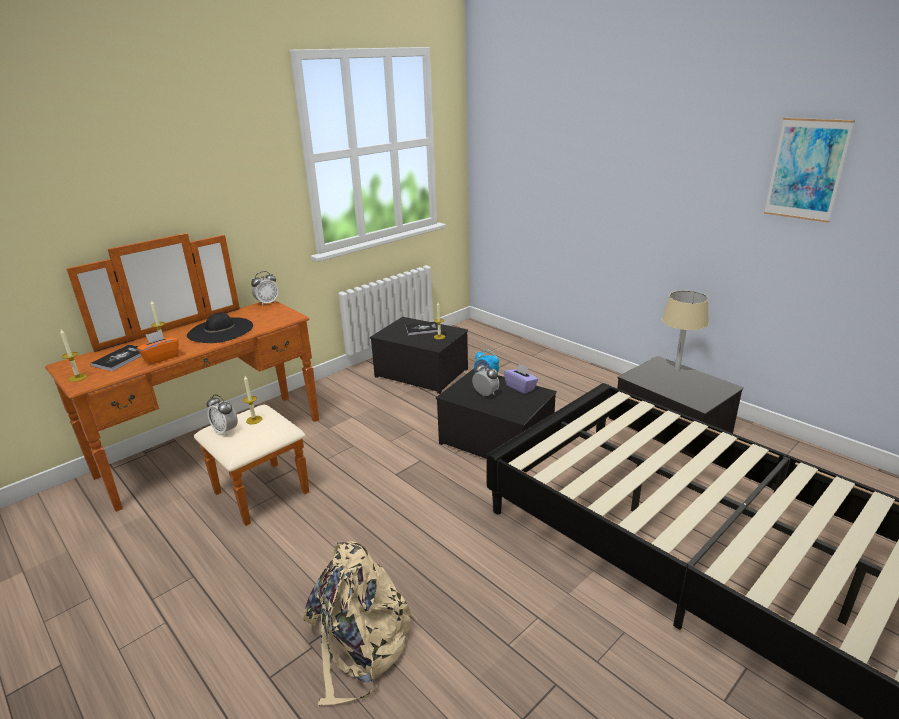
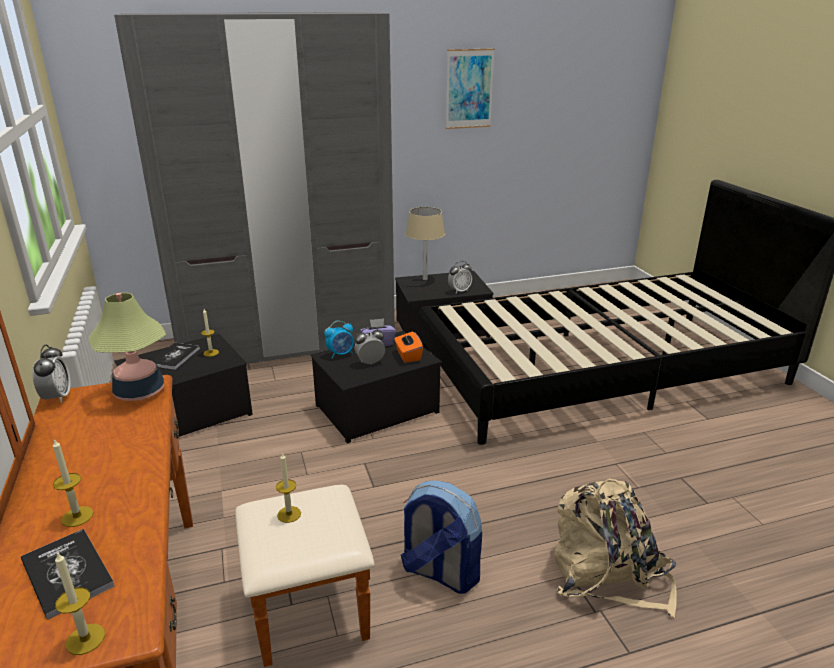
camera: 65 degrees left, 0 degrees up
(161, 358) = (134, 521): orange tissue box -> orange tissue box (408, 356)
(220, 330) = (104, 450): black hat -> none
(225, 431) = (291, 546): alarm clock -> alarm clock (459, 291)
(282, 317) = (139, 392): none -> table lamp
(318, 538) = (439, 573): none -> backpack
(545, 369) = (287, 344): none -> grey wardrobe

